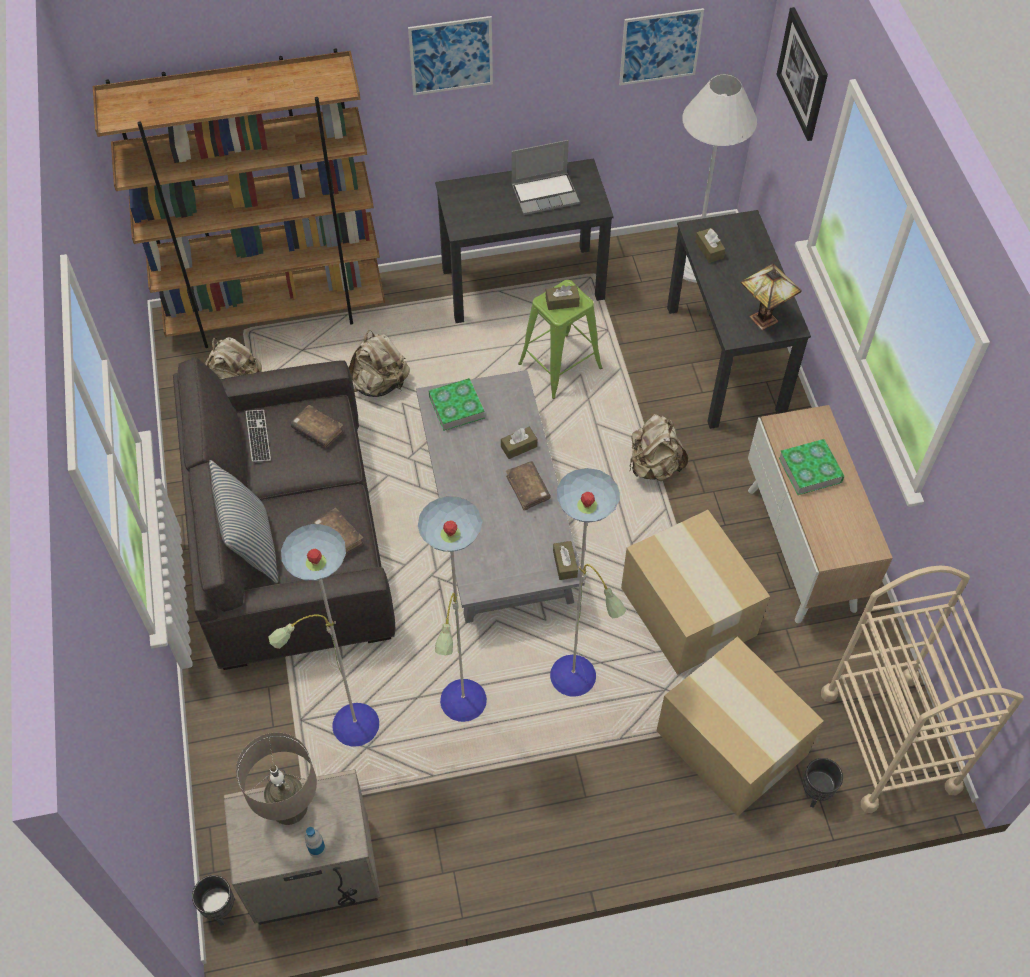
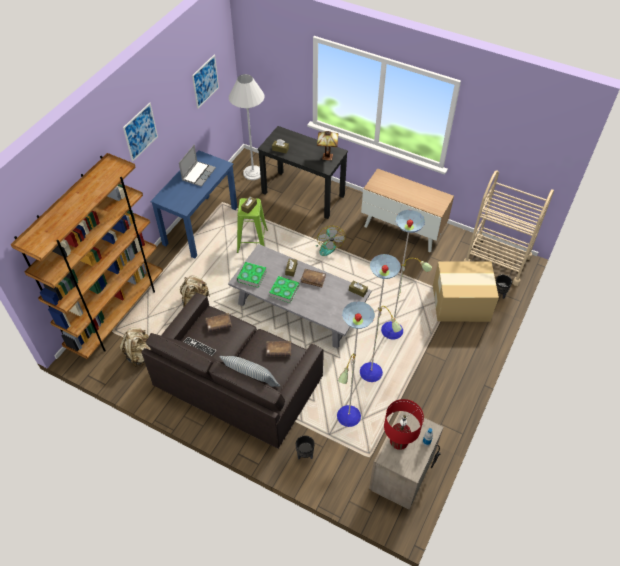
camera: 50 degrees left, 5 degrees down
(220, 908) = (390, 520): black planter -> black planter (304, 455)
(288, 806) = (399, 440): beige table lamp -> red table lamp
(523, 283) = (200, 225): black desk -> blue desk
(653, 466) = (327, 245): beige backpack -> fan
(688, 613) = (398, 279): cardboard box -> none
(803, 74) = (273, 55): picture -> none
(810, 470) = (399, 191): book -> book (284, 291)

